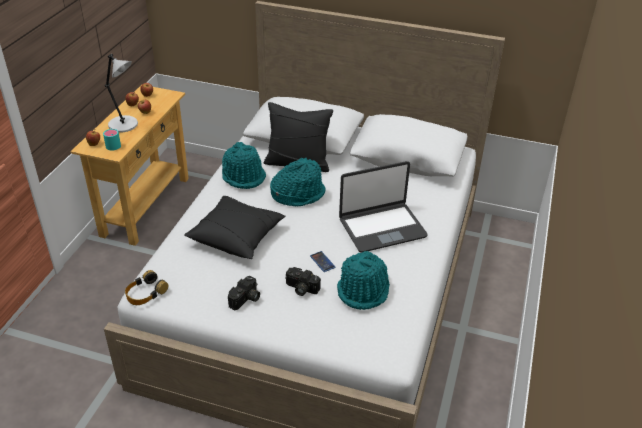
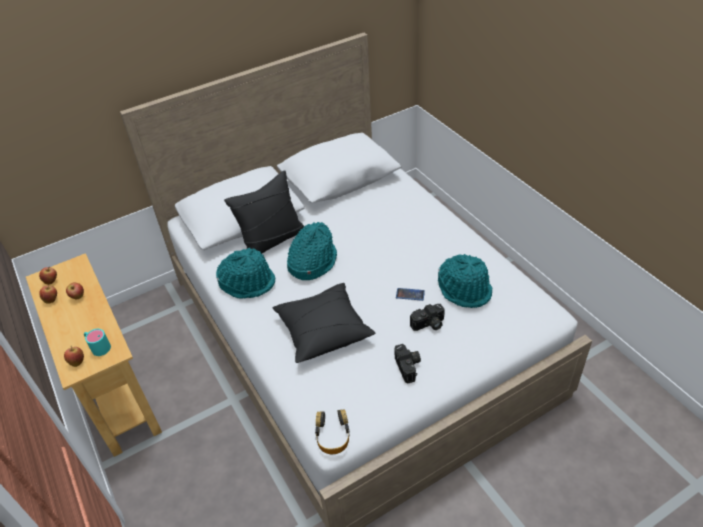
camera: 45 degrees left, 5 degrees up
(124, 125) = (77, 323): grey table lamp -> none
(382, 227) = (405, 239): laptop -> none

